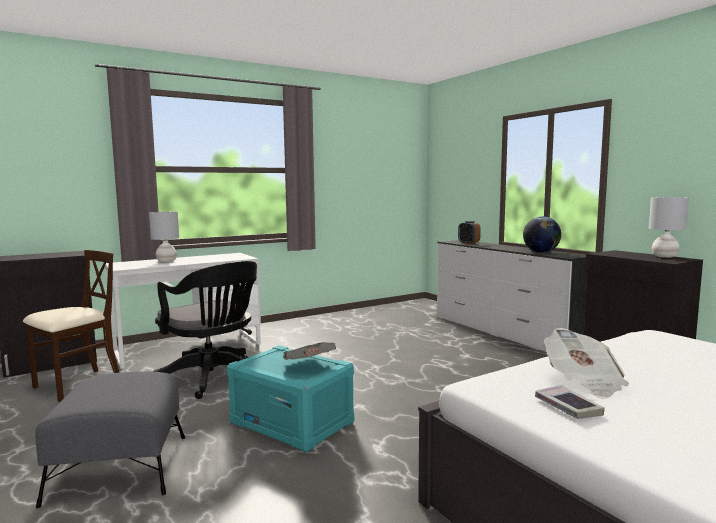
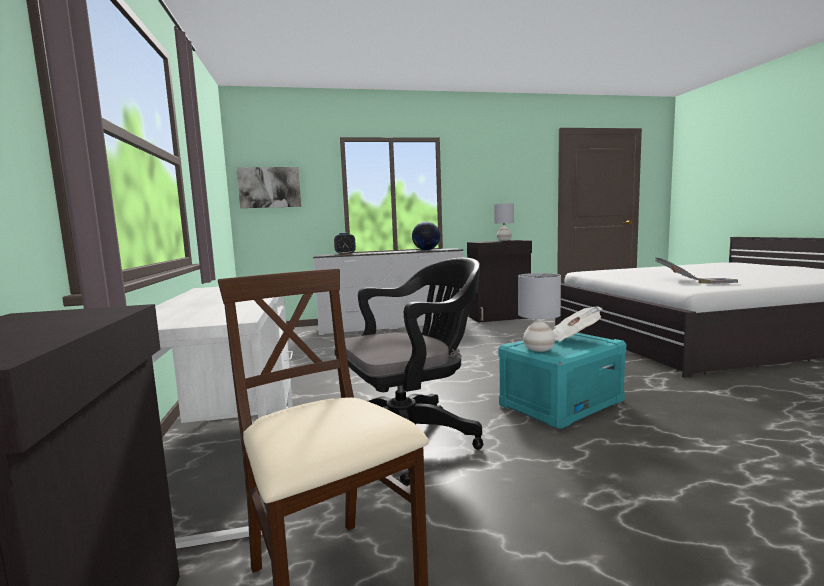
camera: 70 degrees left, 0 degrees up
(120, 467) = (682, 493): grey ottoman -> none
(166, 261) = (209, 305): grey table lamp -> grey table lamp (539, 349)
(449, 171) = (269, 187): none -> picture

